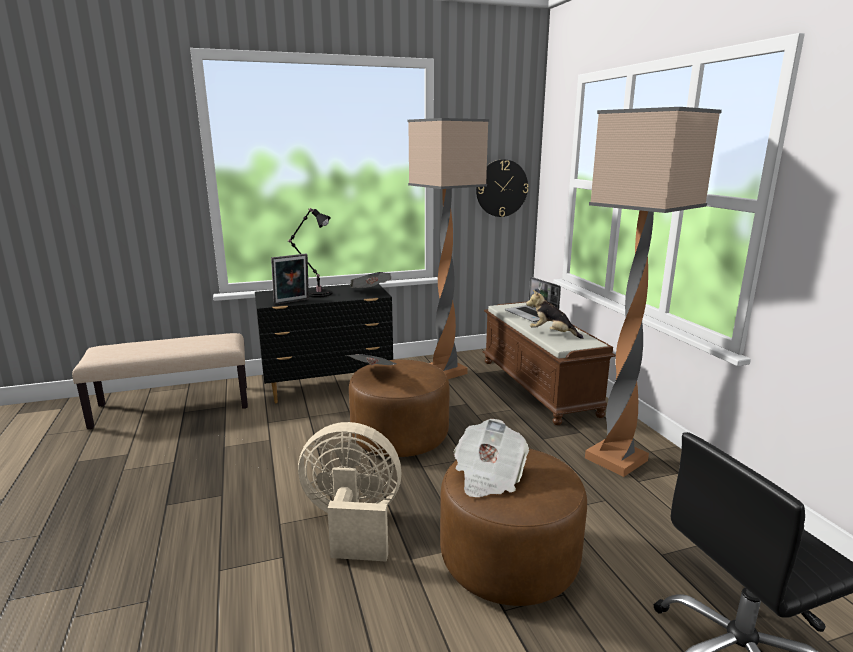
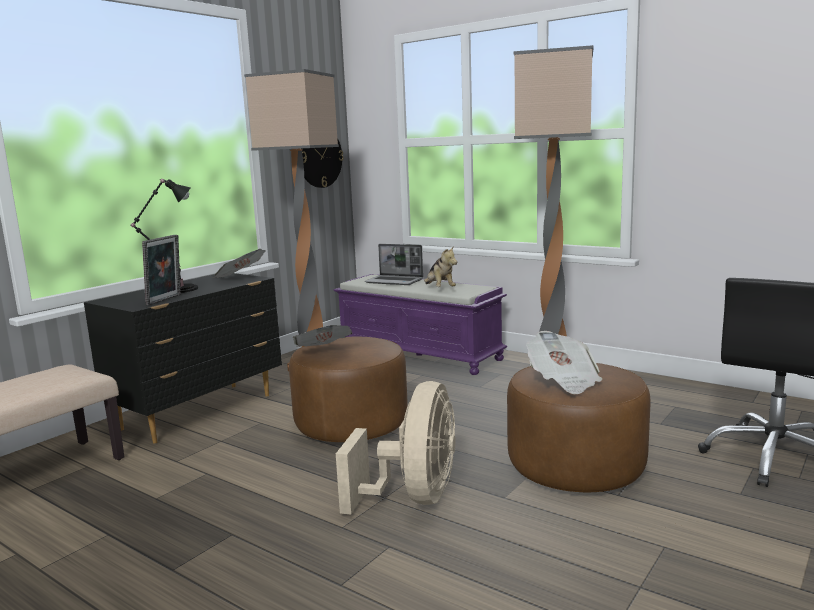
camera: 35 degrees left, 5 degrees down
(352, 524) = (414, 497): beige fan -> beige fan turned 135 degrees clockwise
(539, 387) = (420, 354): brown bench -> purple bench
(552, 334) = (440, 289): plush toy -> plush toy turned 105 degrees counterclockwise

